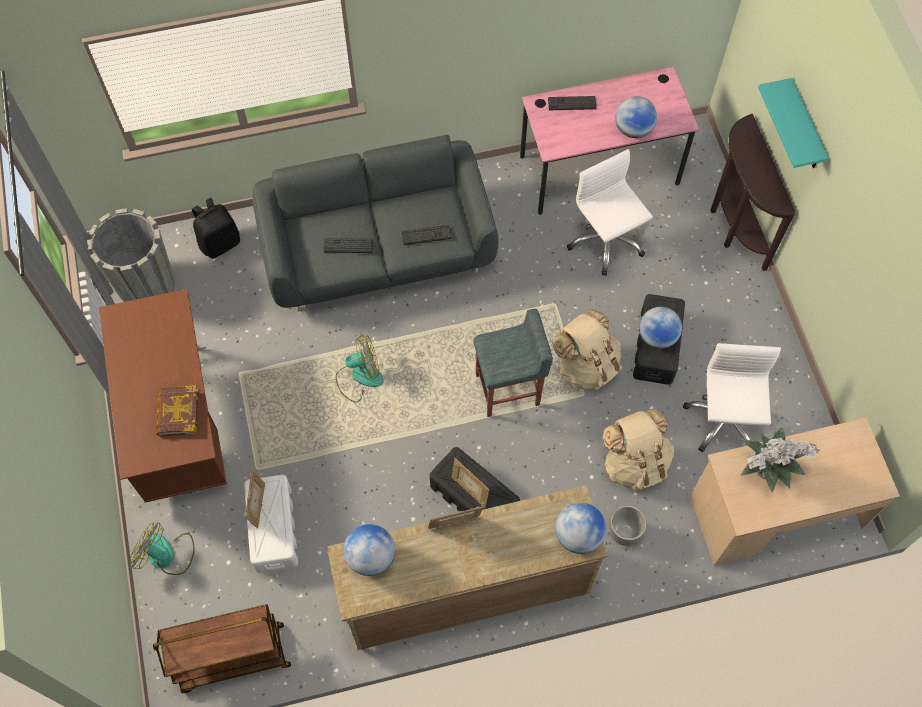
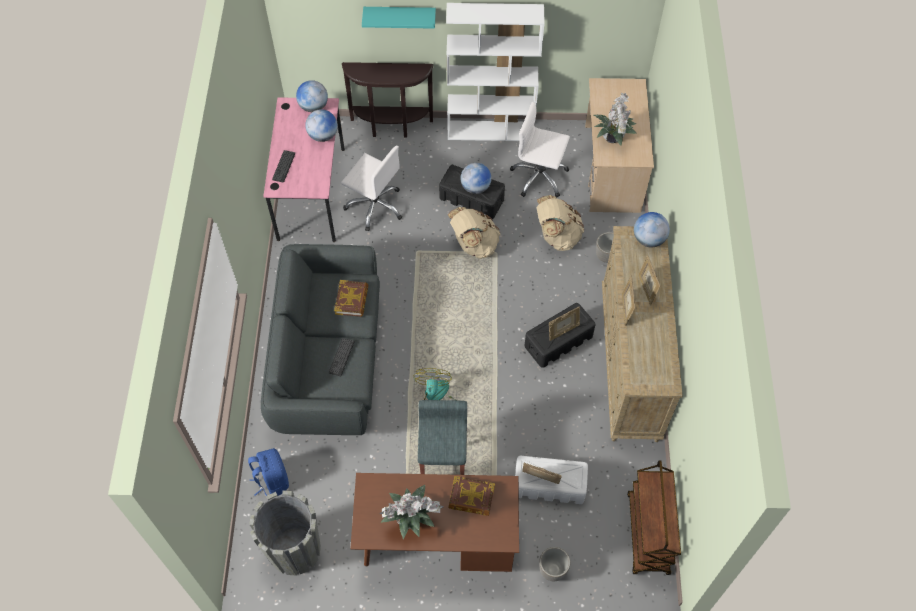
camera: 75 degrees left, 5 degrees down
(141, 359) = (412, 520): none -> potted plant
(167, 555) = (552, 570): fan -> planter
(220, 242) = (272, 480): black backpack -> blue backpack
(371, 557) = (638, 367): globe -> globe (313, 106)
(426, 235) = (352, 300): keyboard -> book
(494, 546) = (646, 289): none -> picture frame
(508, 389) = (478, 298): grey stool -> grey stool (443, 464)
(605, 241) = (375, 206): white office chair -> white office chair turned 135 degrees counterclockwise
(777, 343) = (491, 130): none -> white bookcase

